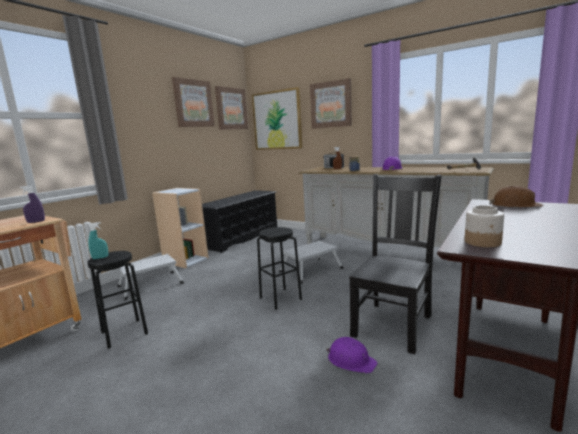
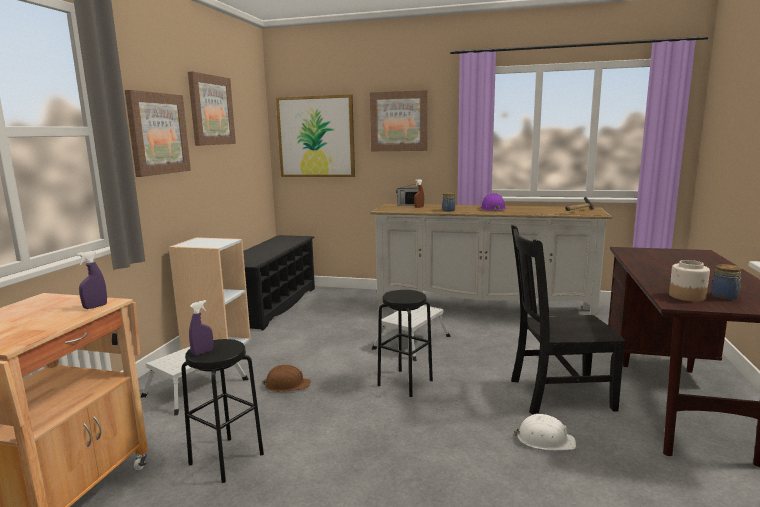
camera: 20 degrees left, 0 degrees up
(100, 258) = (202, 352): turquoise spray bottle -> purple spray bottle
(231, 108) = (251, 117): picture -> picture (158, 134)
(351, 360) = (545, 440): purple hard hat -> white hard hat
(393, 324) = (557, 394): black chair -> black chair turned 105 degrees counterclockwise
(515, 205) = (661, 253): brown hard hat -> brown hard hat (287, 385)
(526, 245) = (725, 296): none -> jar

